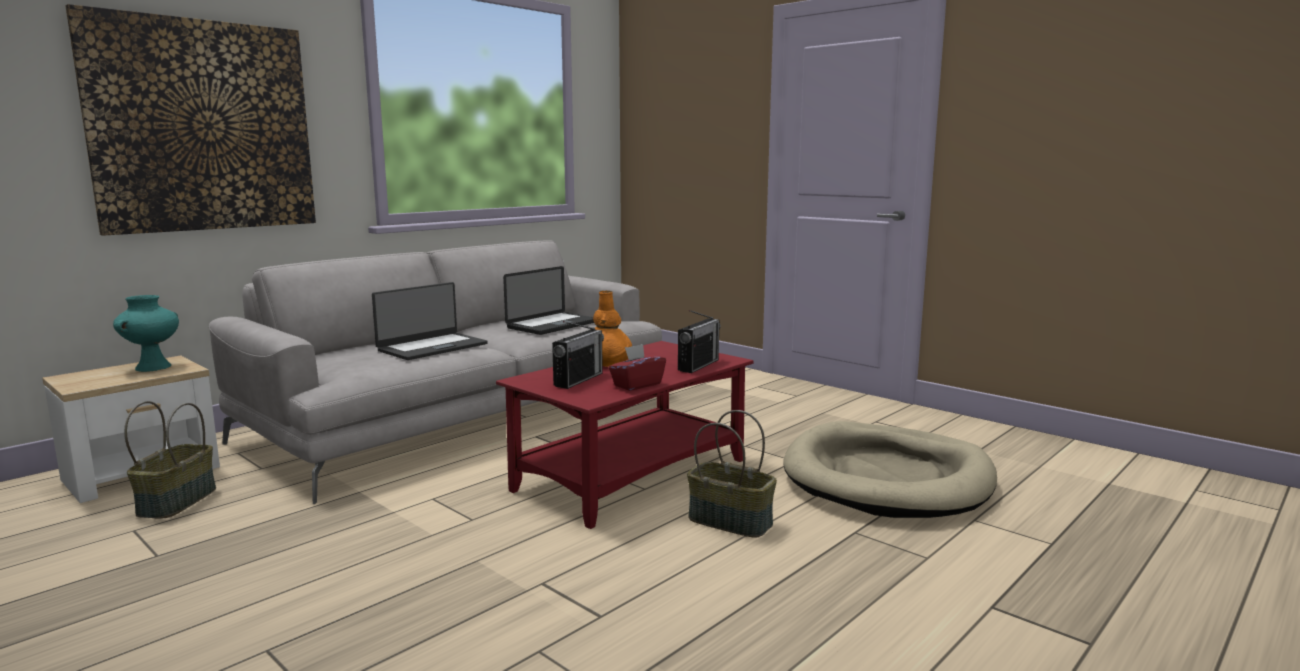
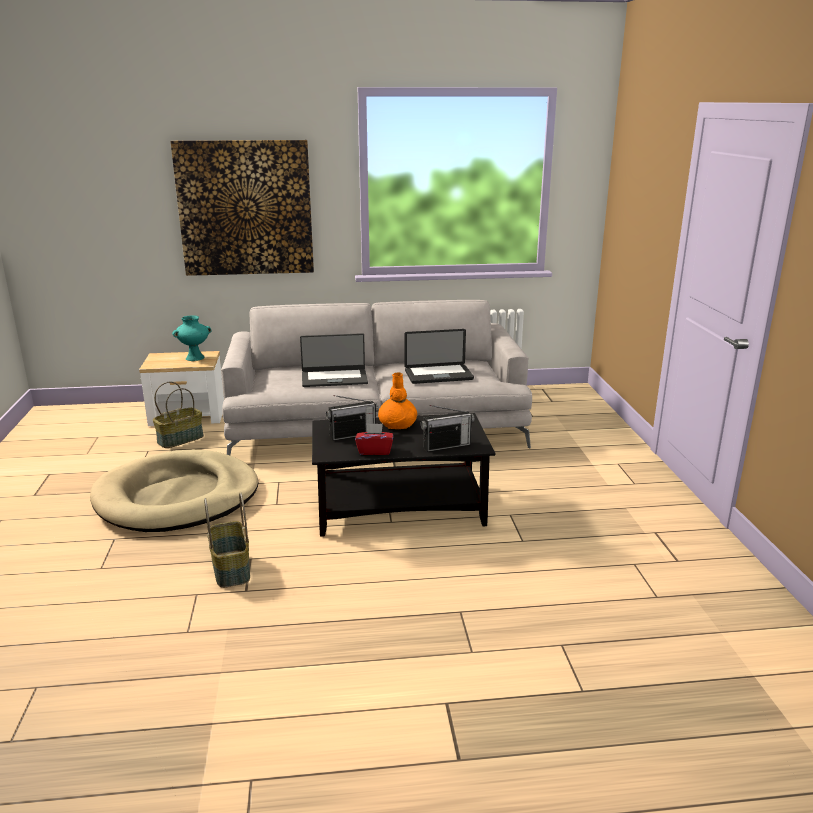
camera: 40 degrees right, 10 degrees up
(632, 474) = (401, 508): red coffee table -> black coffee table
(731, 521) = (400, 567): basket -> basket (232, 569)
(887, 478) = (563, 584): beige dog bed -> beige dog bed (177, 497)

